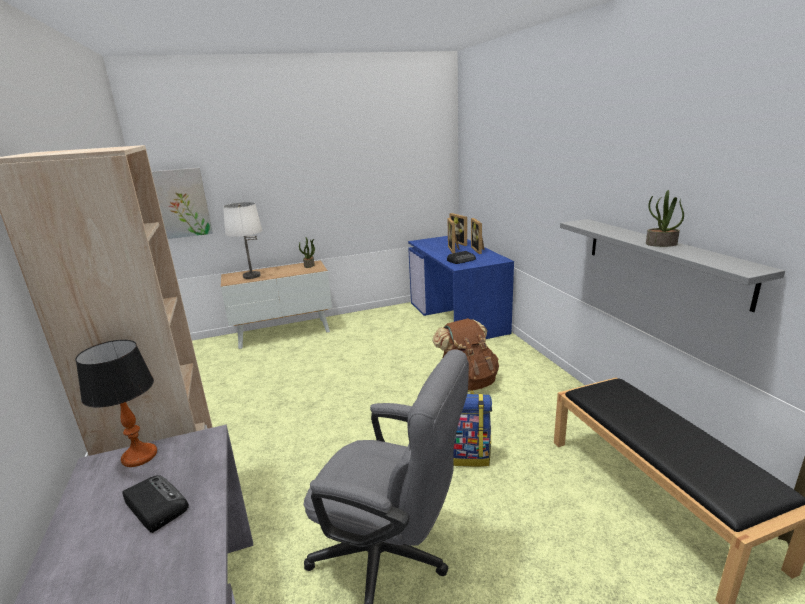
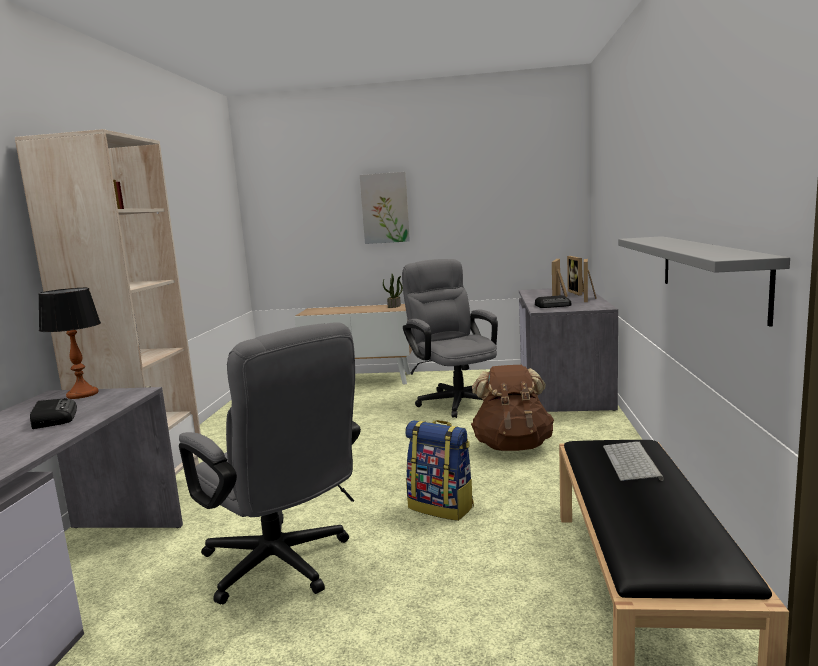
camera: 25 degrees right, 10 degrees down
(182, 203) = (278, 232): picture -> picture (385, 208)
(251, 276) = (330, 310): white table lamp -> none
(385, 343) = (455, 400): none -> grey office chair
(457, 317) = (564, 387): blue desk -> grey desk
(633, 405) = (633, 462): none -> keyboard
(661, 244) = (688, 246): potted plant -> none

